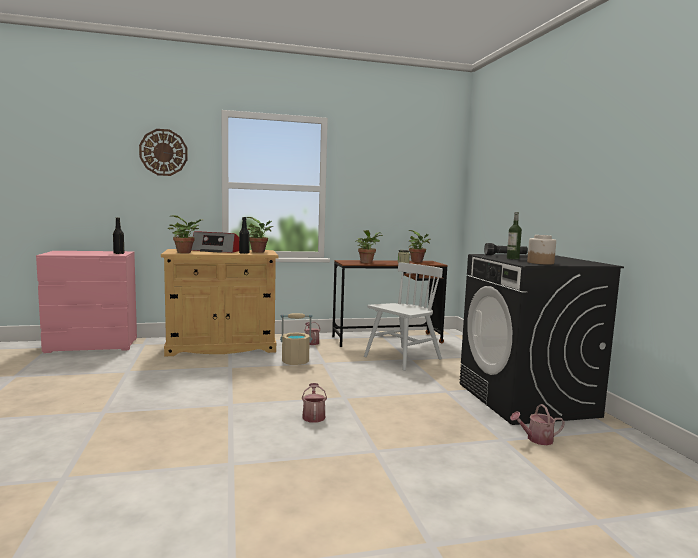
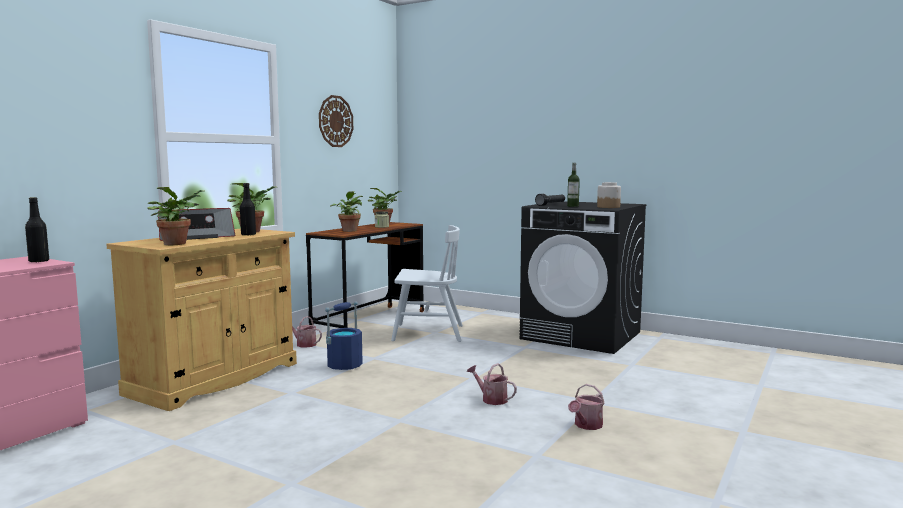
camera: 45 degrees left, 0 degrees up
(163, 152) = (66, 82): wall clock -> wall clock (335, 121)
(295, 362) = (344, 365): beige bucket -> blue bucket
(403, 358) = (427, 333): white chair -> white chair turned 90 degrees clockwise
(536, 439) = (645, 357): watering can -> watering can (586, 425)

